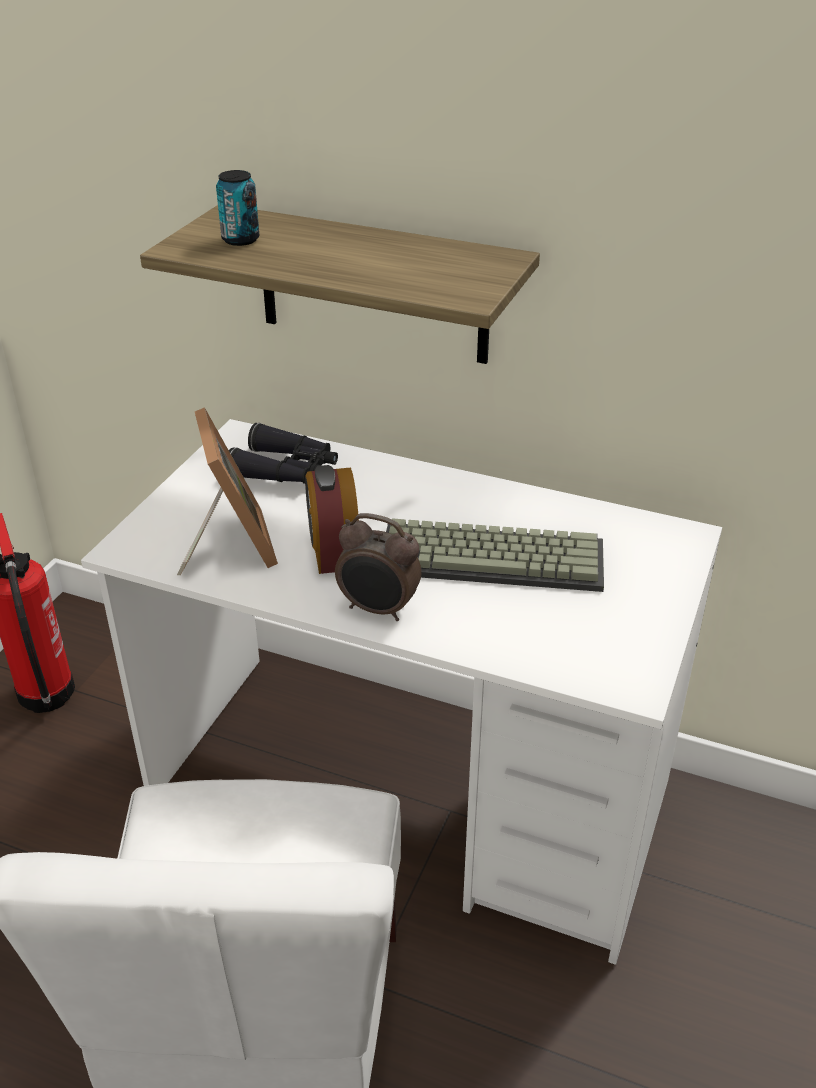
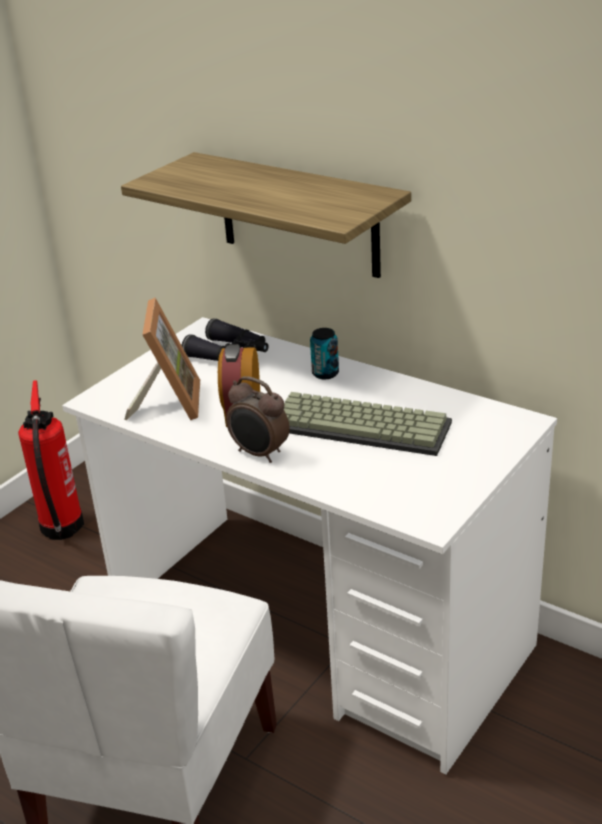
camera: 15 degrees right, 5 degrees down
(240, 239) = (195, 177): can -> can (325, 373)

